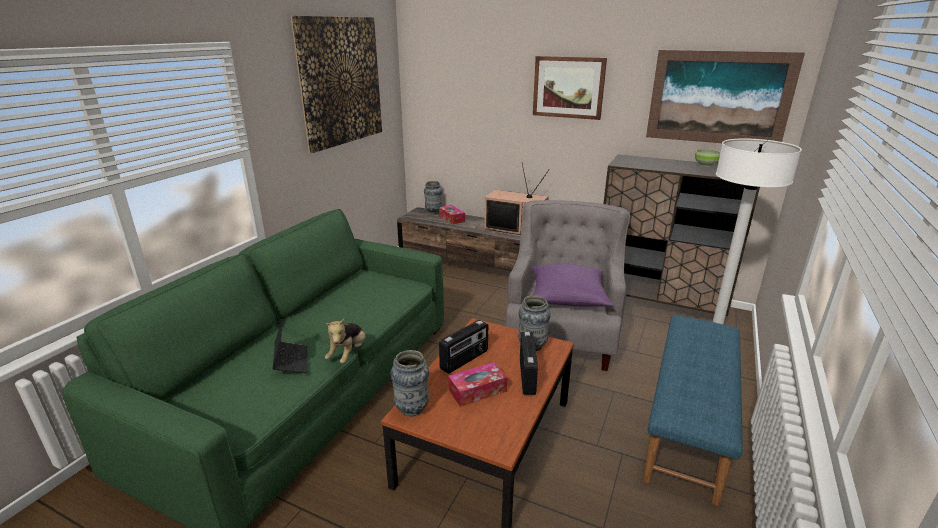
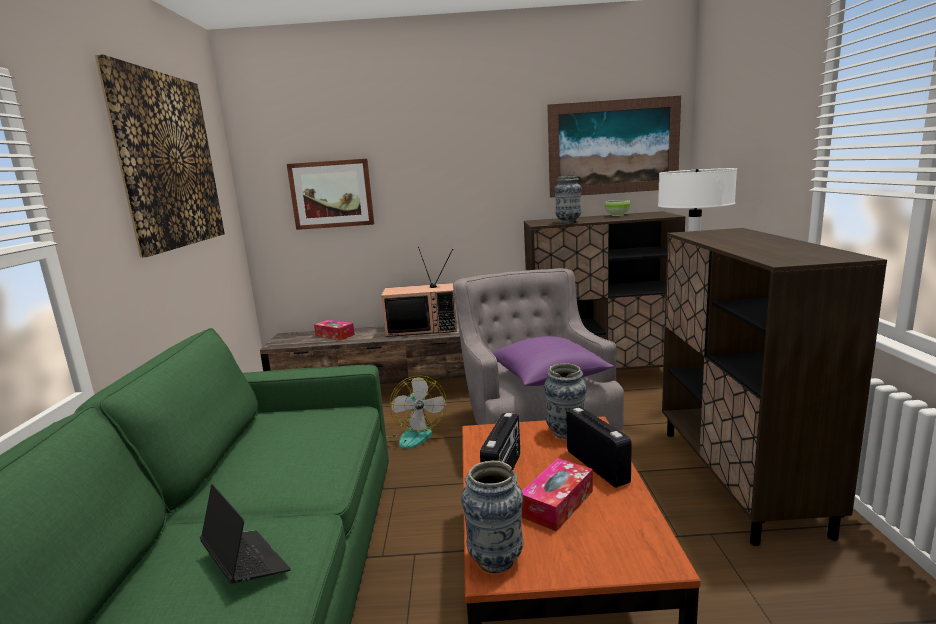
camera: 25 degrees left, 10 degrees down
(348, 354) = (331, 521): plush toy -> none
(433, 212) = (304, 334): vase -> vase (568, 222)
(477, 309) = (413, 434): none -> fan
(568, 87) = (456, 154): picture -> picture (331, 194)
(688, 425) = (738, 478): blue bench -> brown cabinet

